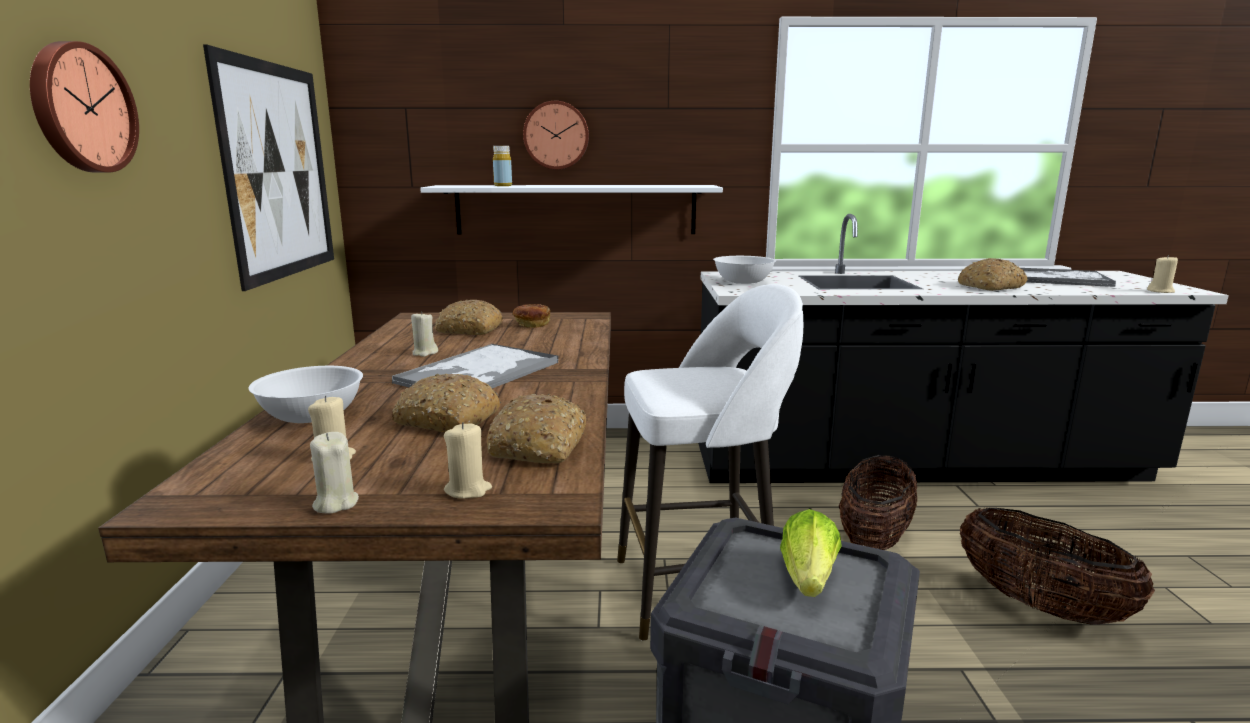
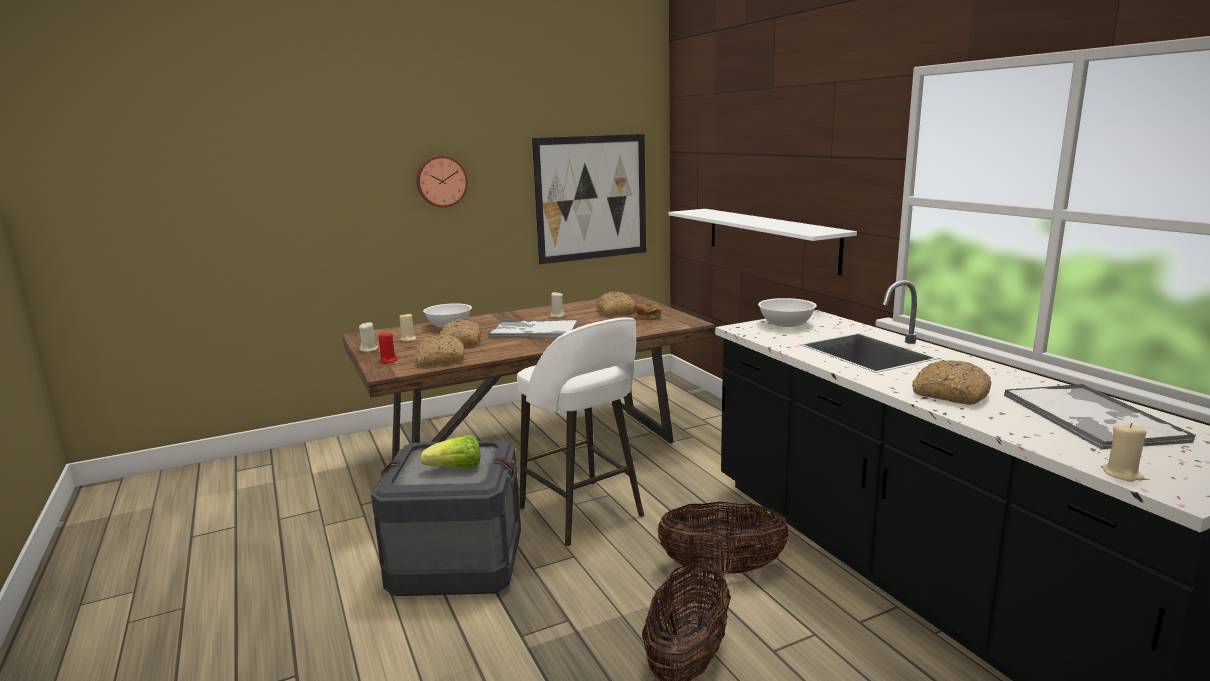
camera: 65 degrees right, 0 degrees up
(468, 490) = (388, 360): beige candle -> red candle
(503, 185) = (715, 215): yellow bottle -> none
(556, 135) = (762, 177): wall clock -> none

